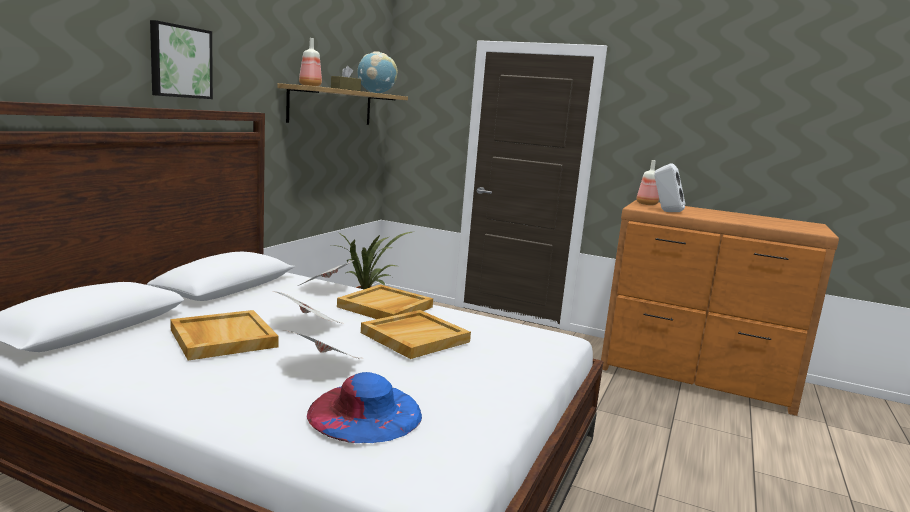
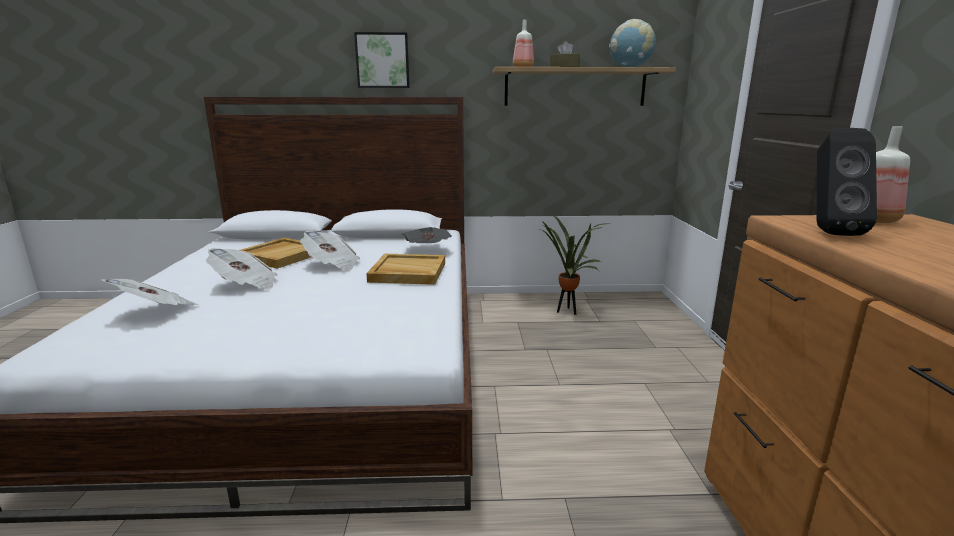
camera: 65 degrees right, 5 degrees up
(365, 413) = (157, 310): blue hat -> newspaper
(415, 337) = (340, 294): beige tray -> none
(665, 211) = (828, 232): white speaker -> black speaker

